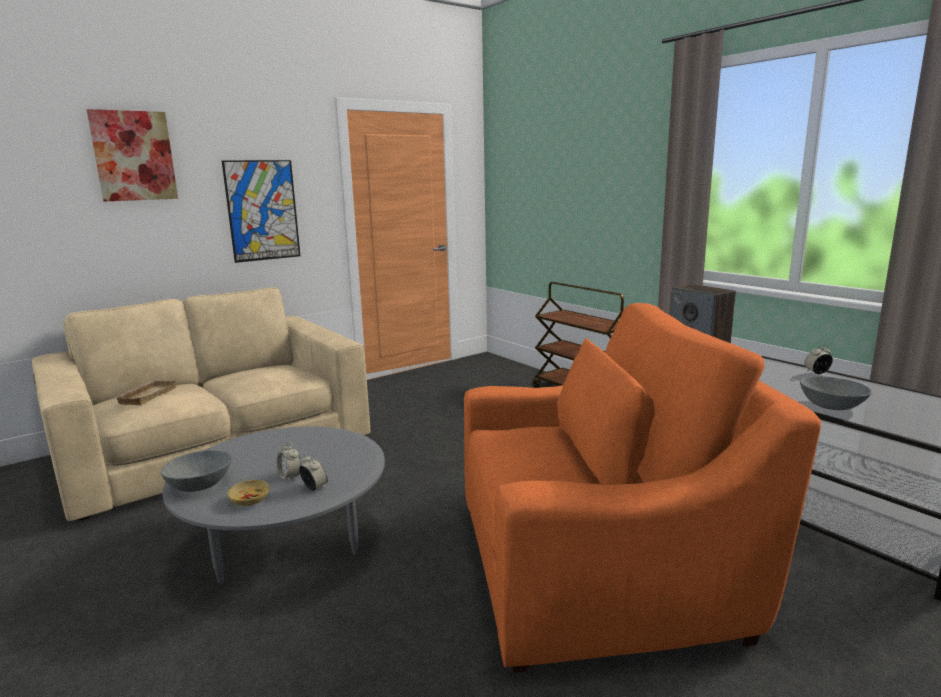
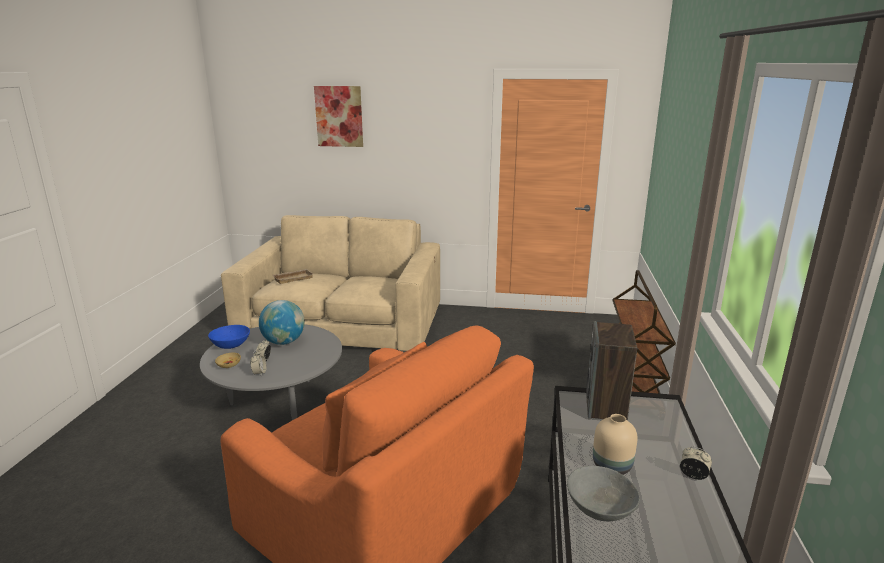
camera: 45 degrees right, 5 degrees up
(201, 485) = (231, 345): grey bowl -> blue bowl
(262, 210) = (422, 159): picture -> none
(273, 453) = (284, 342): none -> globe
(780, 386) = (613, 466): none -> beige vase

